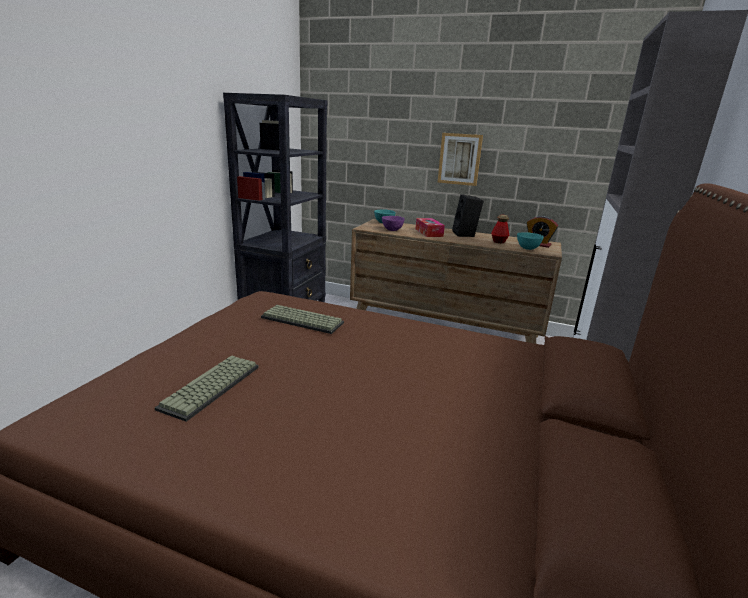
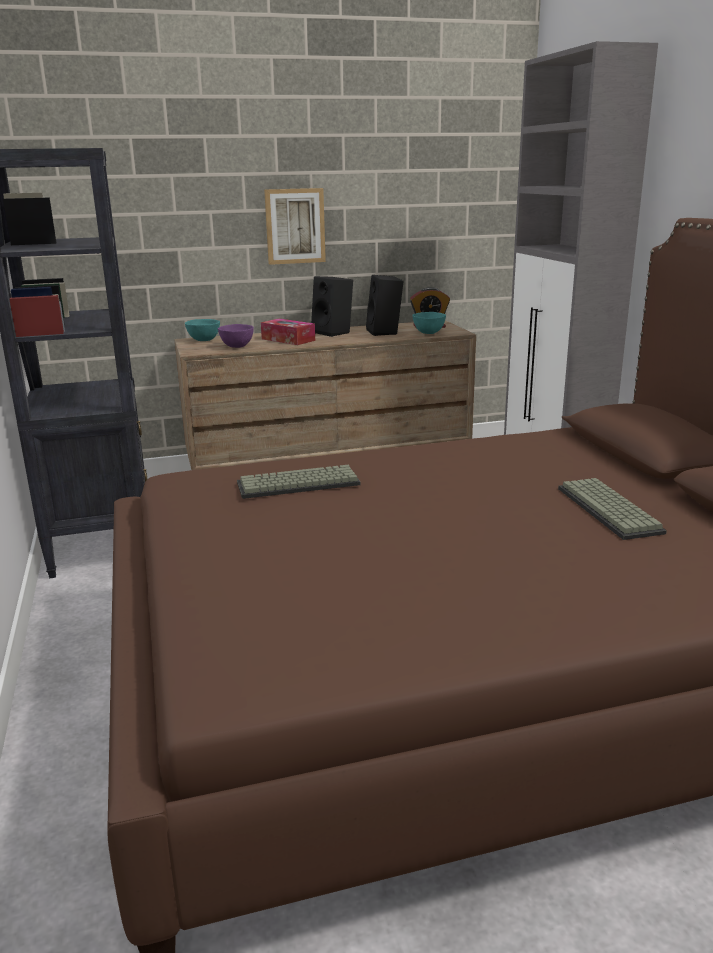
camera: 35 degrees left, 0 degrees up
(212, 388) = (342, 581): keyboard -> keyboard (611, 510)
(499, 241) = (385, 332): bottle -> black speaker

